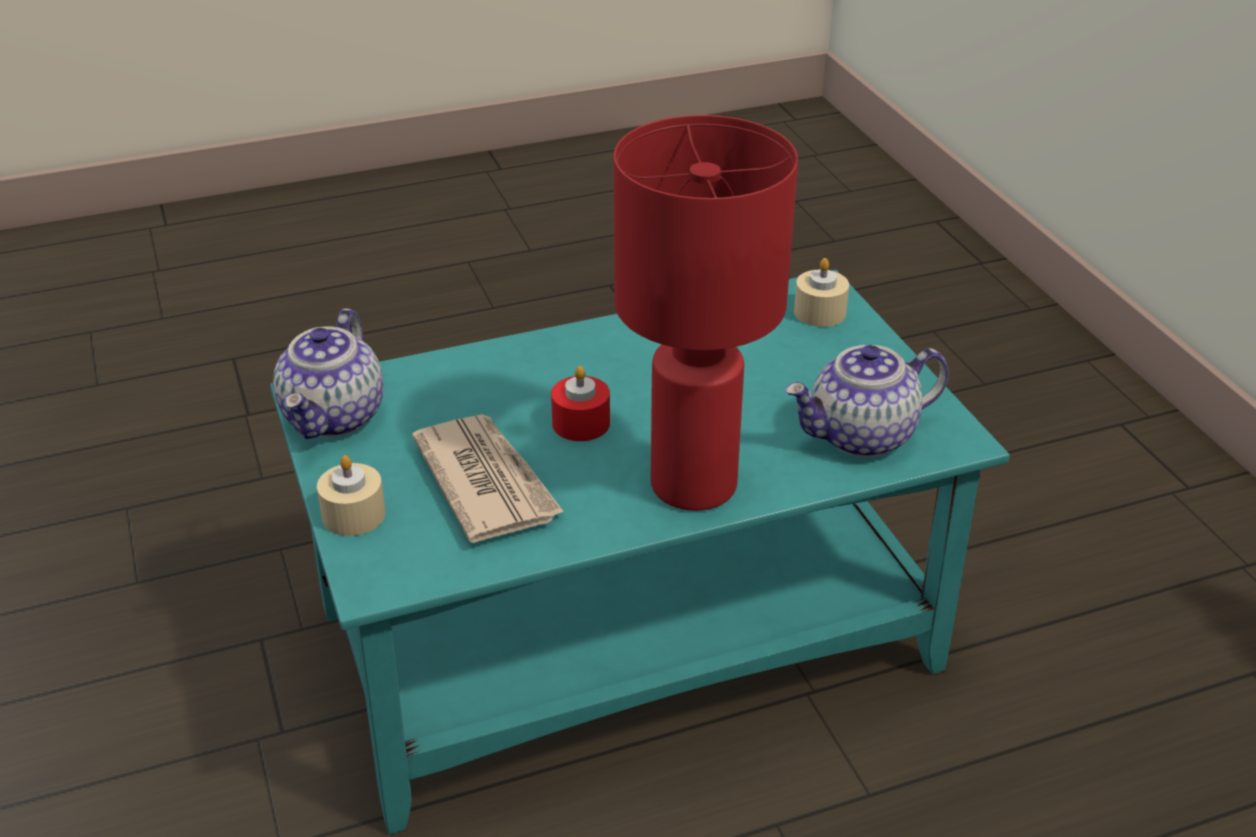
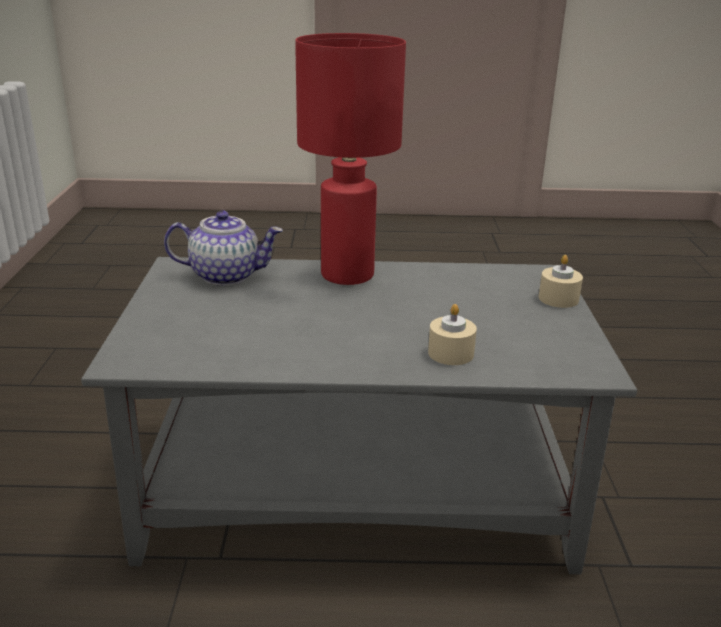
camera: 160 degrees left, 10 degrees down
(335, 417) = (576, 351): teapot -> none
(486, 481) = (471, 298): newspaper -> none
(581, 423) = (395, 313): red candle -> none
(623, 642) = (360, 489): turquoise coffee table -> grey coffee table
(819, 312) = (149, 345): beige candle -> beige candle (450, 353)

